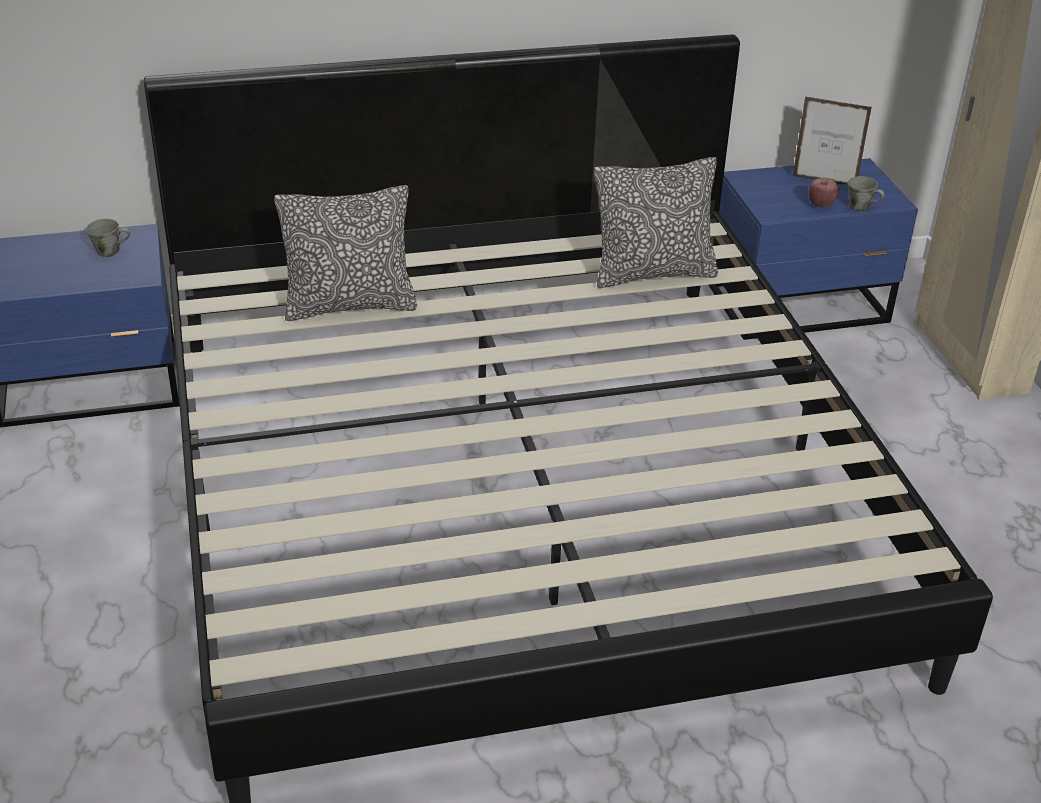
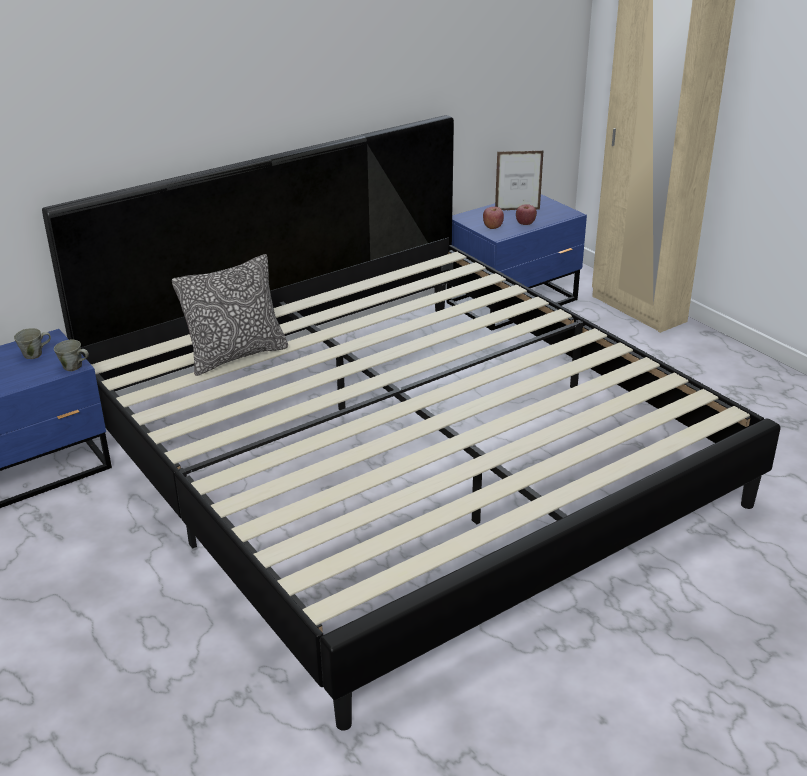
camera: 20 degrees left, 5 degrees down
(652, 273) = (435, 290): pillow -> none
(772, 199) = (492, 226): none -> apple
(860, 207) = (551, 220): grey mug -> grey mug (73, 367)

